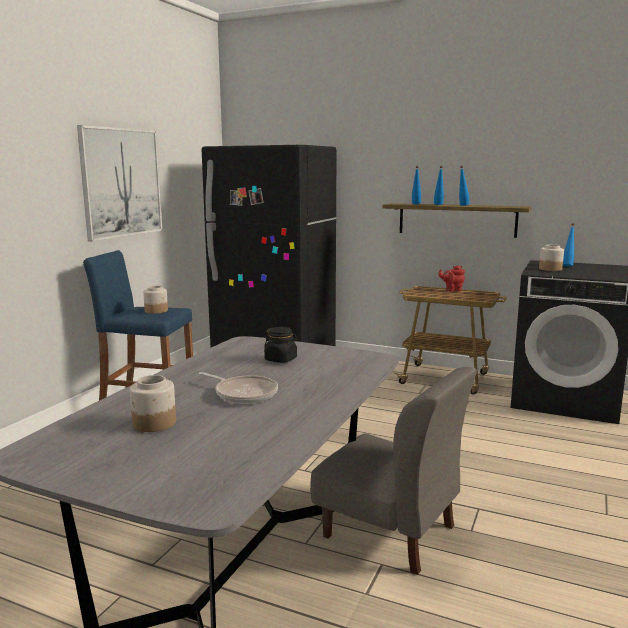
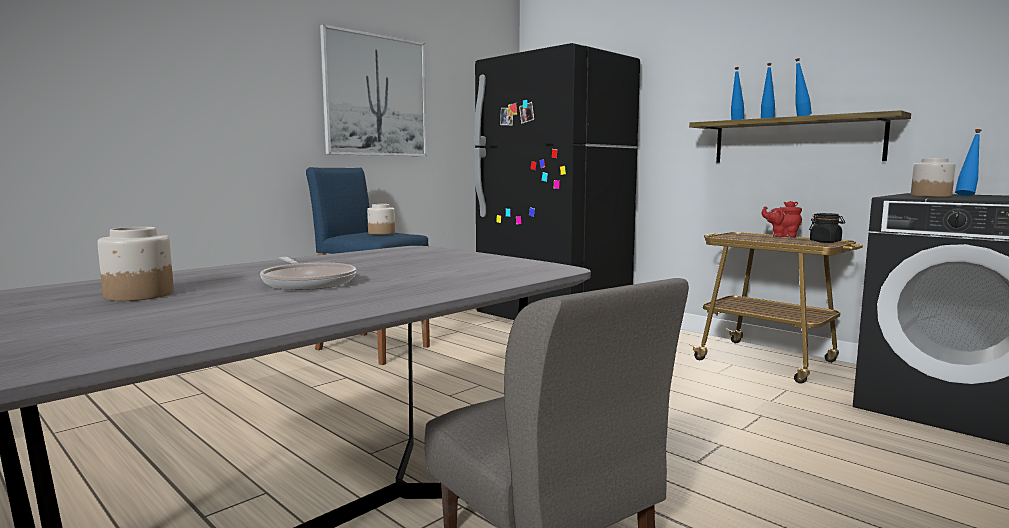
camera: 20 degrees right, 5 degrees down
(281, 359) = (423, 262): black jar -> black jar (825, 242)

